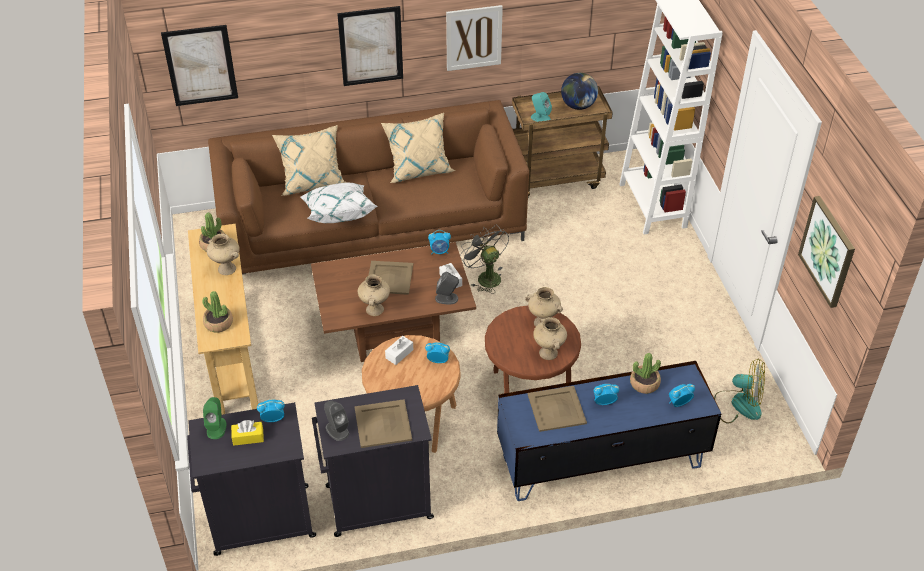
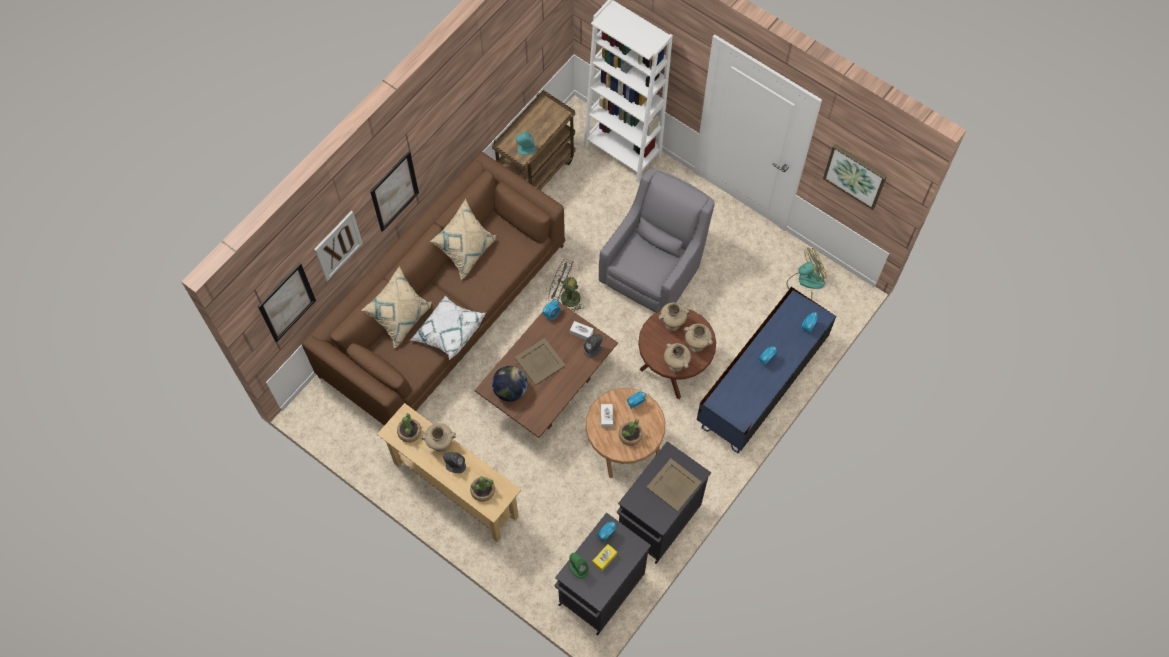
camera: 40 degrees left, 20 degrees up
(337, 430) = (651, 511): grey speaker -> grey speaker (455, 466)
(375, 310) = (556, 394): beige vase -> beige vase (676, 365)
(473, 37) = (458, 128): picture -> picture (338, 245)
(556, 408) = (742, 386): beige tray -> none
(578, 106) = (542, 118): globe -> globe (510, 390)
(591, 304) = (654, 269): none -> grey armchair
(644, 383) = (776, 327): potted plant -> potted plant (630, 435)

